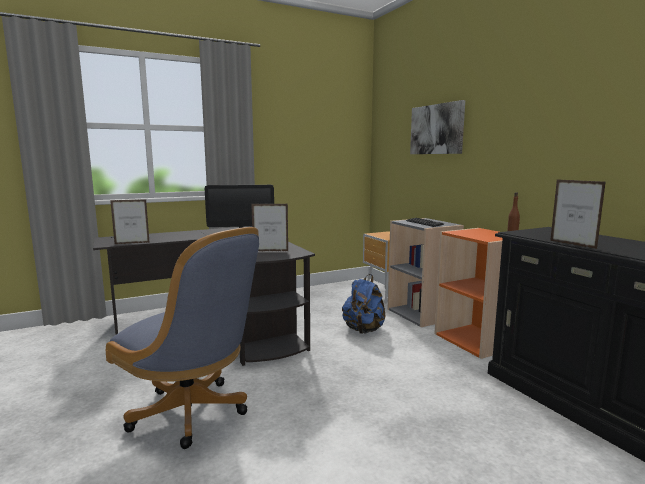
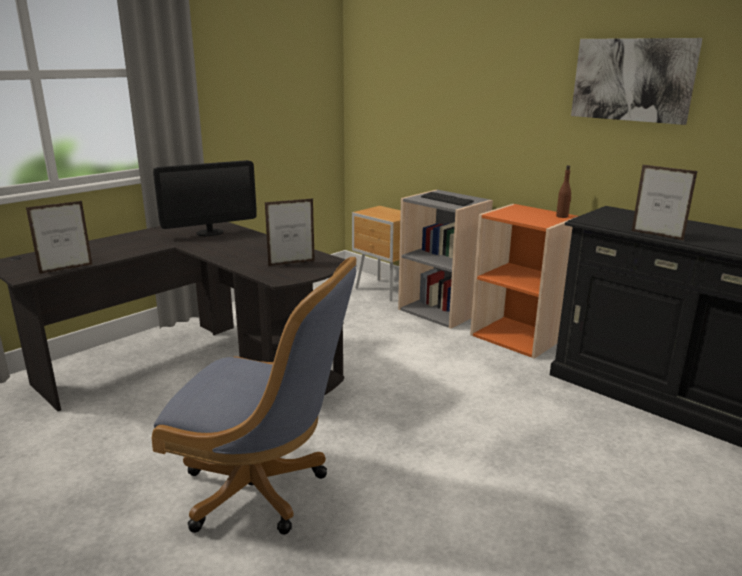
camera: 20 degrees left, 10 degrees up
(363, 330) = (388, 342): blue backpack -> none
(437, 129) = (452, 74): picture -> picture (632, 80)

